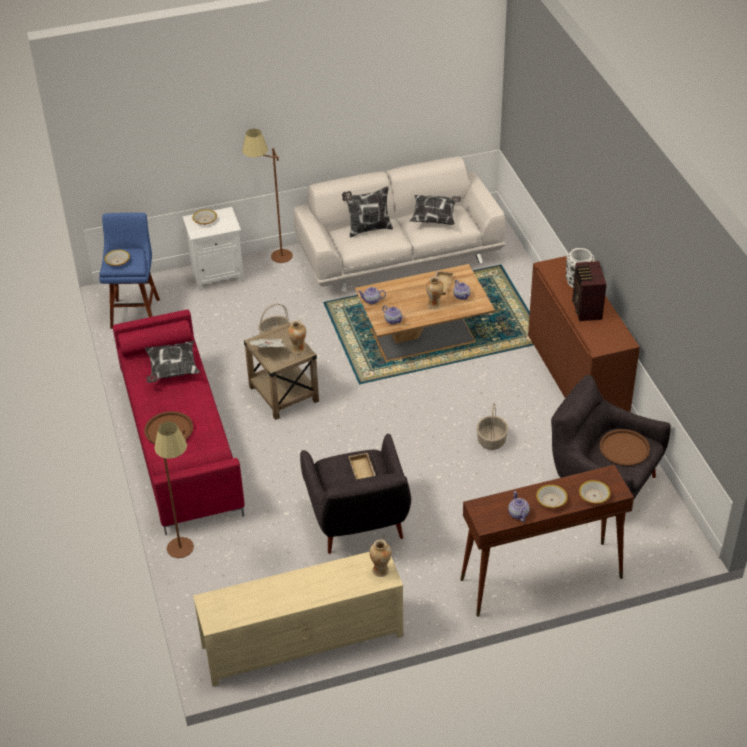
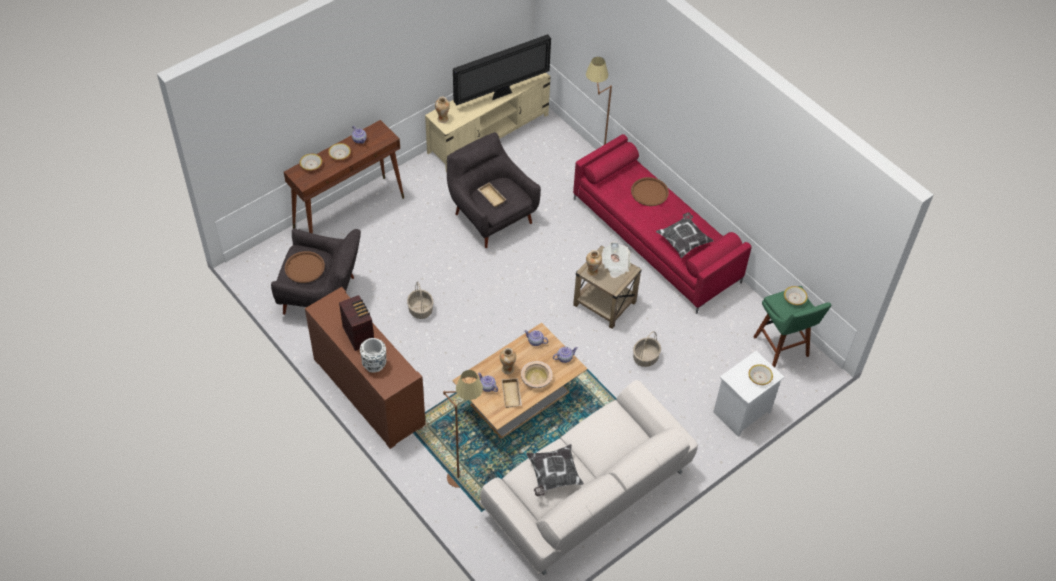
camera: 155 degrees right, 10 degrees up
(135, 311) = (782, 349): blue stool -> green stool
(273, 260) = (704, 448): brown floor lamp -> brown floor lamp (464, 469)
(277, 586) = (502, 94): none -> television
(368, 229) = (611, 439): pillow -> none
(409, 291) = (536, 378): none -> beige bowl

